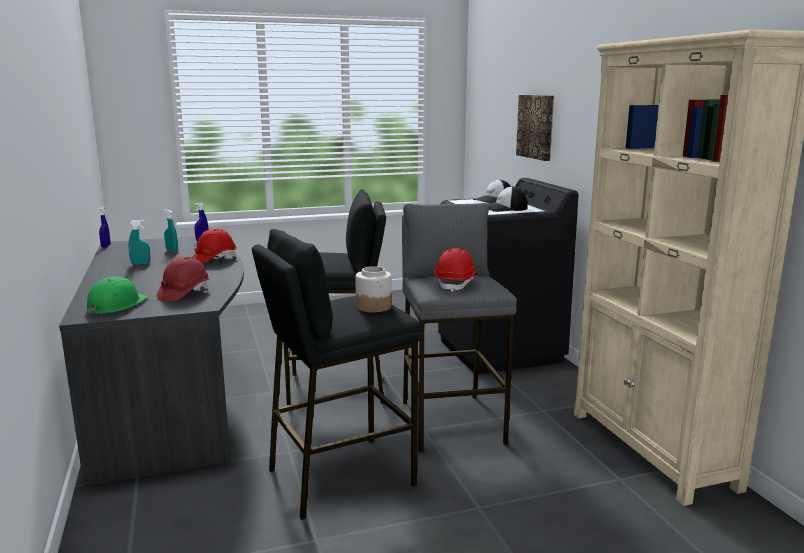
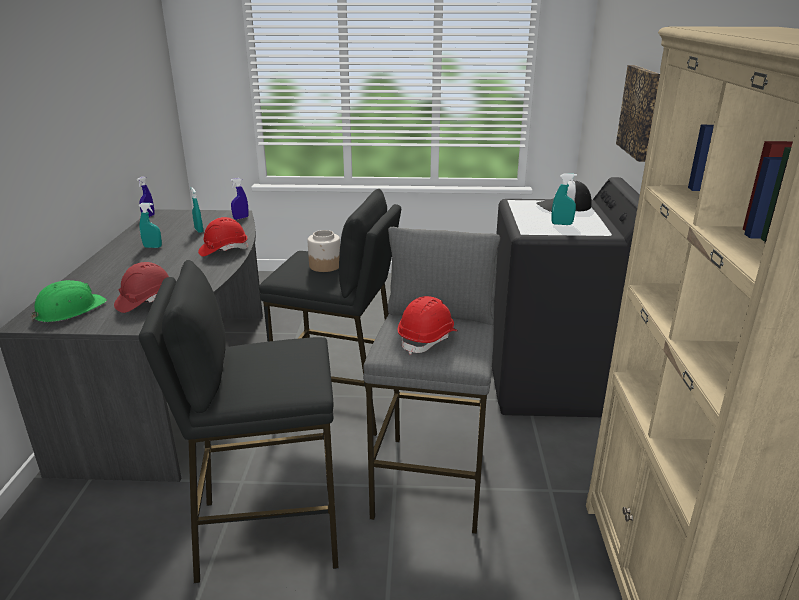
camera: 20 degrees right, 10 degrees up
(374, 306) = (296, 366): jar -> jar (325, 266)
(504, 208) = (561, 224): cap -> turquoise spray bottle

